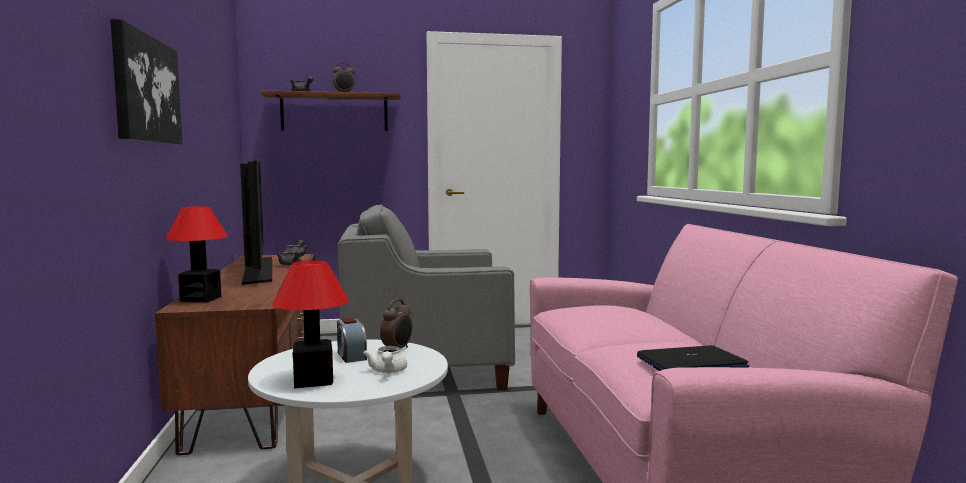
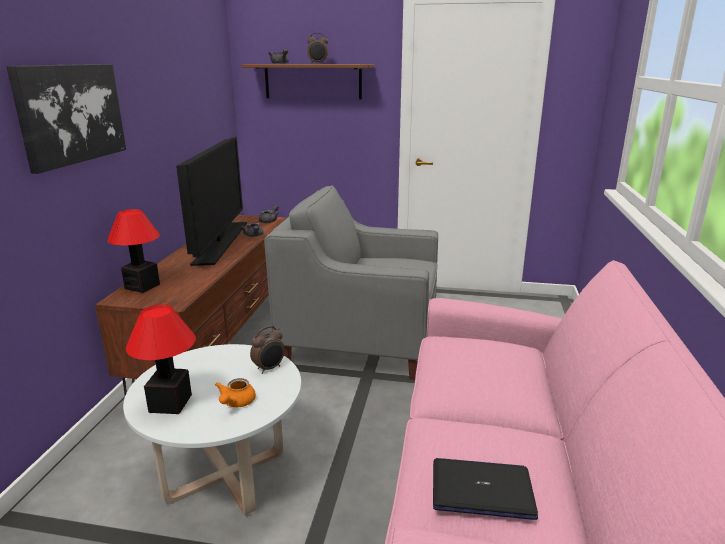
camera: 20 degrees right, 15 degrees up
(351, 356) = (225, 371): alarm clock -> none
(387, 371) = (236, 403): white teapot -> orange teapot

